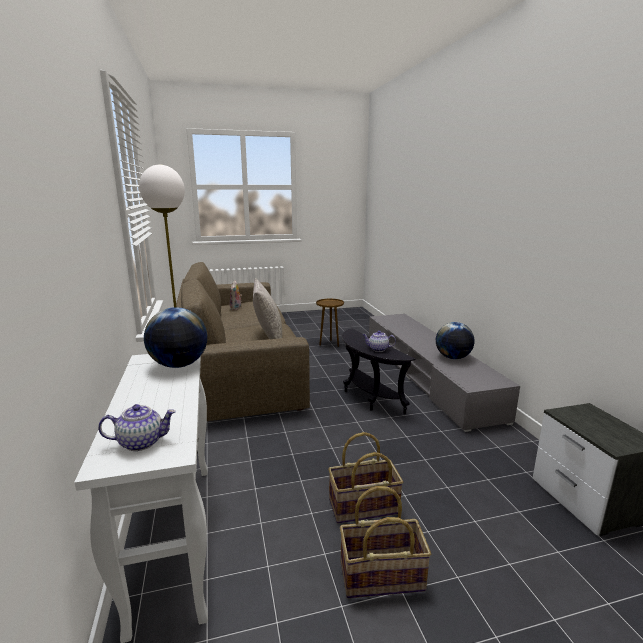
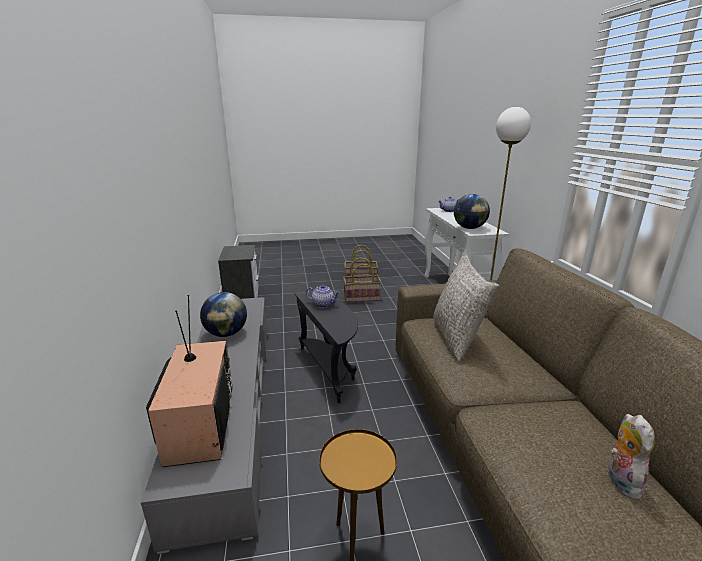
camera: 175 degrees left, 5 degrees up
(409, 326) = (199, 422): none -> television

